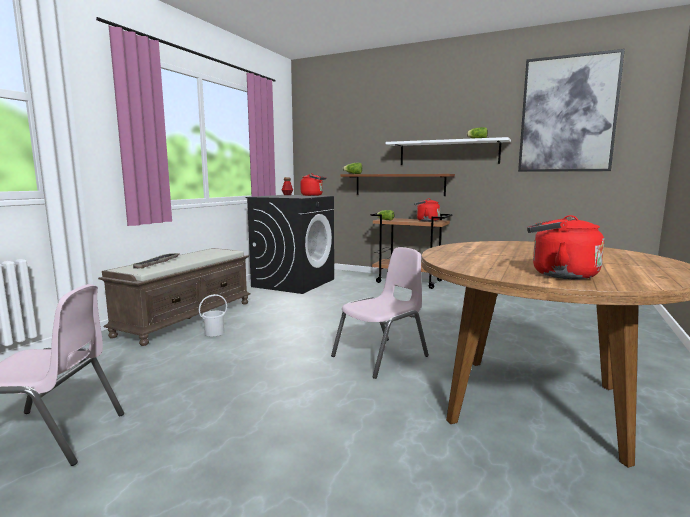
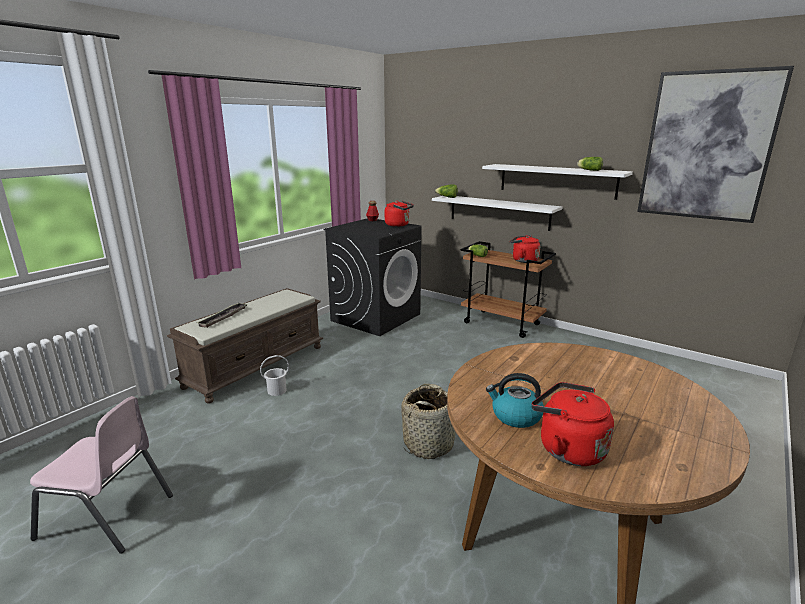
camera: 10 degrees right, 10 degrees up
(381, 357) = (429, 444): pink chair -> basket
(399, 184) = (499, 212): brown shelf -> white shelf
(497, 265) = (515, 416): none -> kettle

